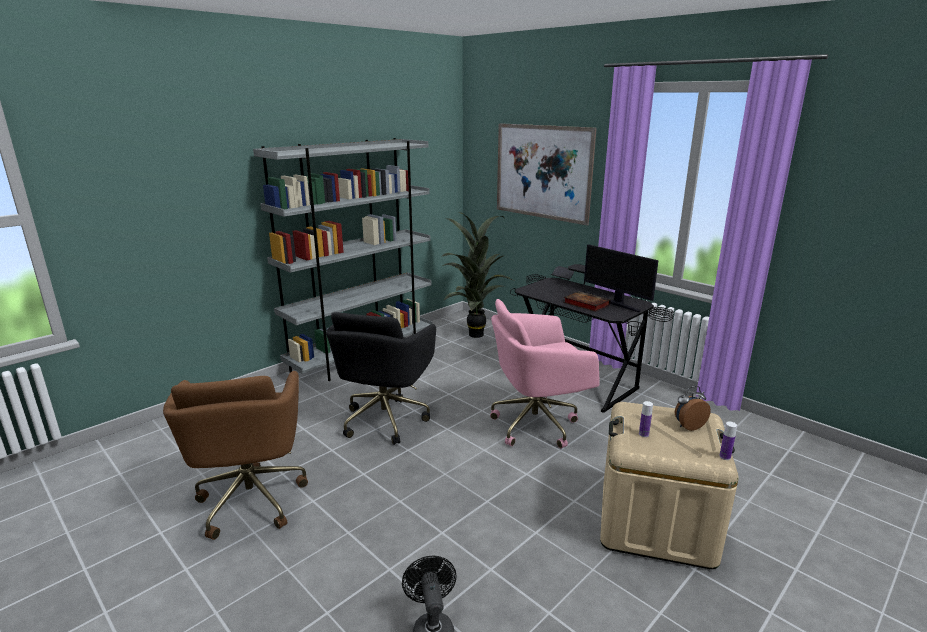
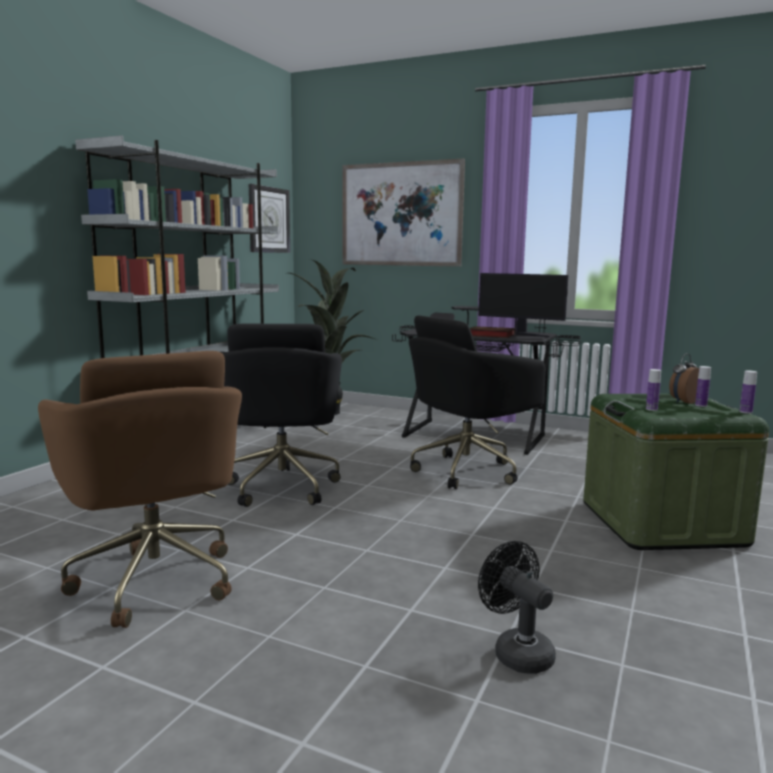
camera: 20 degrees left, 10 degrees down
(436, 171) = (268, 220): none -> wall clock
(538, 425) = (469, 471): pink office chair -> black office chair
(655, 522) = (661, 523): beige storage box -> green storage box
(696, 436) = (701, 405): none -> bottle

